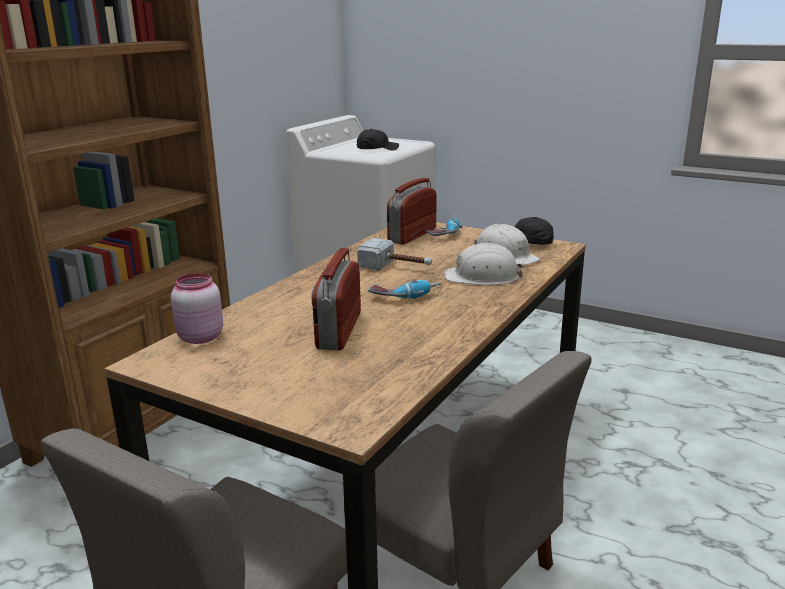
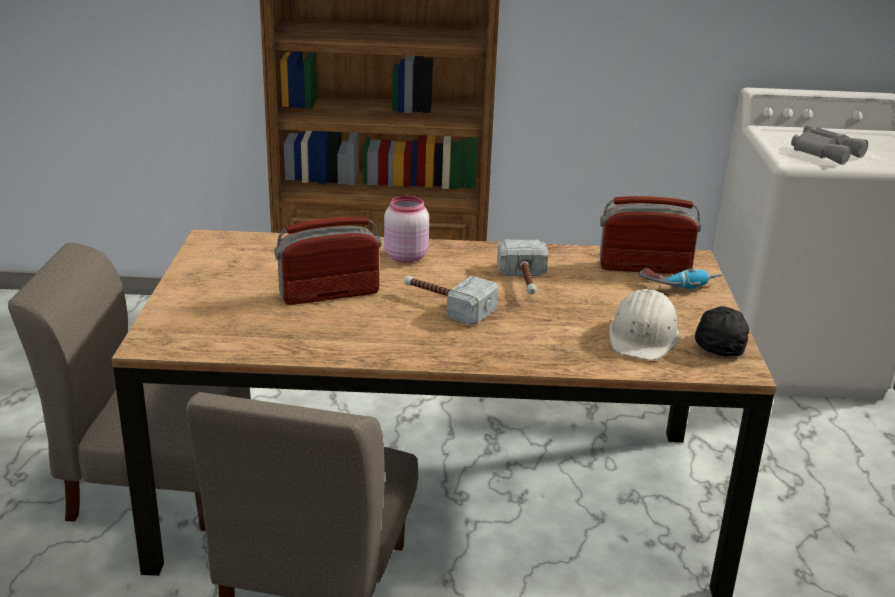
camera: 60 degrees right, 5 degrees up
(199, 337) = (268, 243): pink jar -> pink jar (405, 256)
(376, 149) = (825, 152): black cap -> grey binoculars
(405, 296) = (446, 305): power drill -> hammer
(482, 277) = (551, 336): white hard hat -> none

